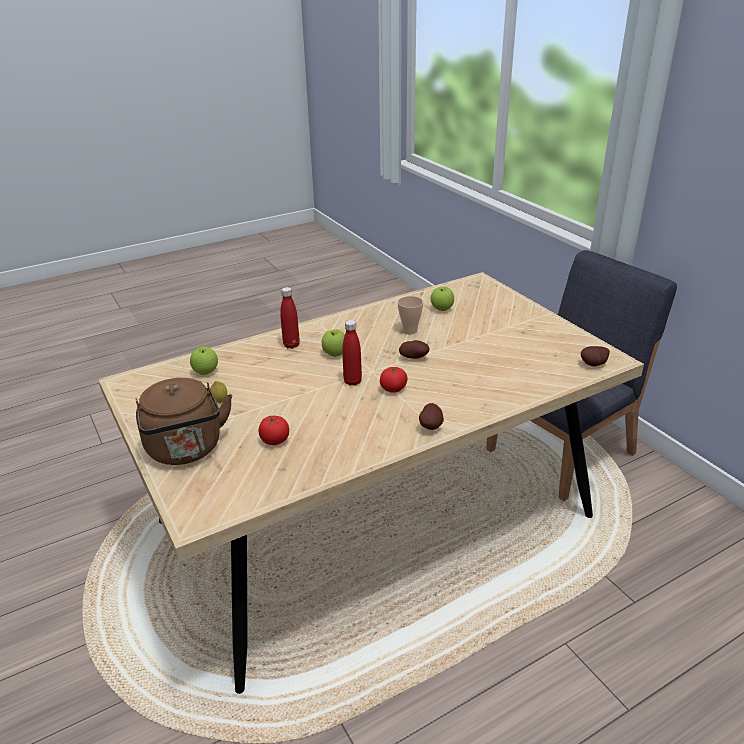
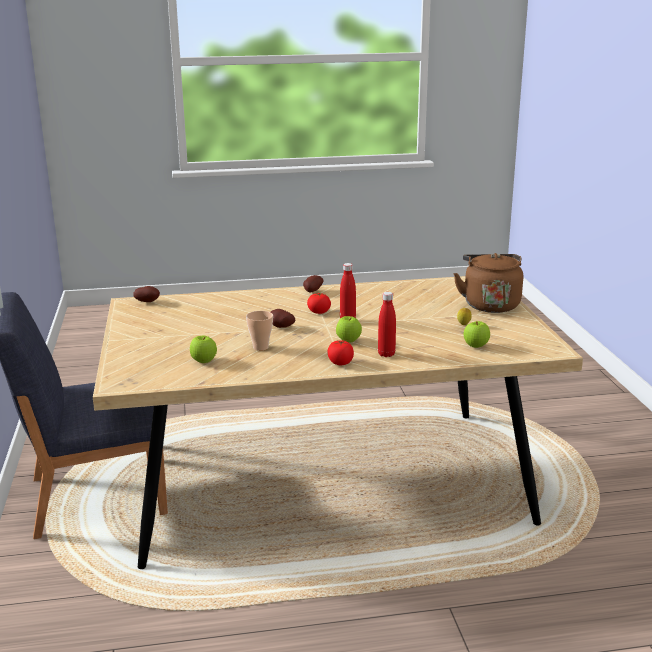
camera: 160 degrees left, 10 degrees down
(275, 440) = (425, 300): tomato -> tomato (340, 363)

